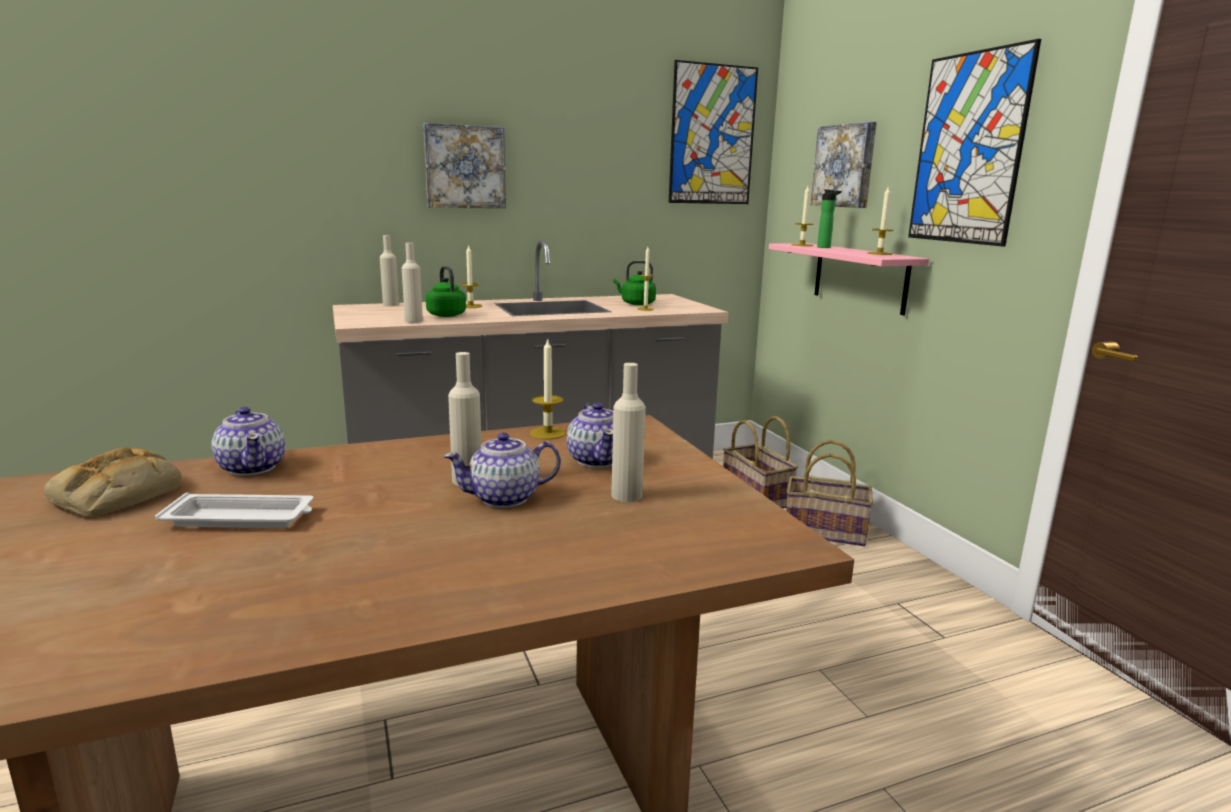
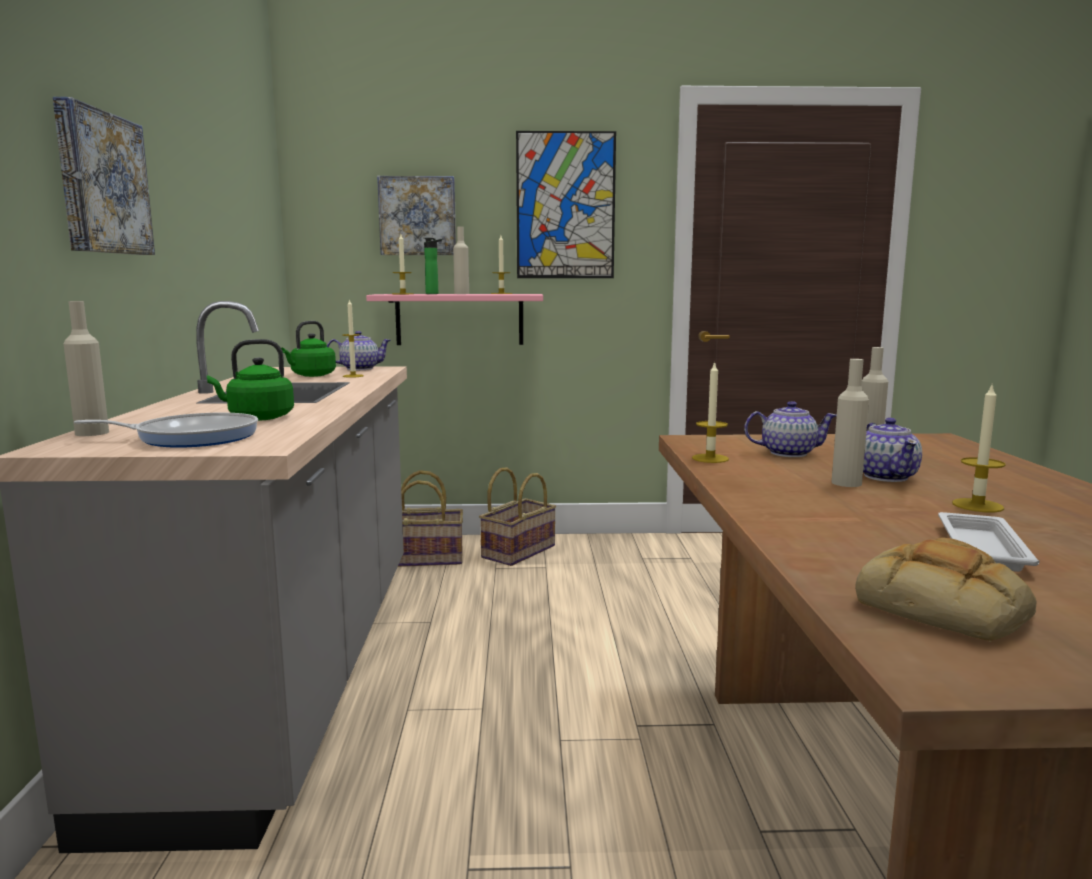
camera: 70 degrees left, 5 degrees down
(253, 467) = (822, 550): teapot -> teapot (359, 369)
(381, 314) = (191, 437): none -> frying pan
(413, 321) = (286, 428): beige bottle -> beige bottle (461, 294)
(470, 306) = (202, 409): candle -> candle (977, 505)
(712, 135) = (256, 172): picture -> none

